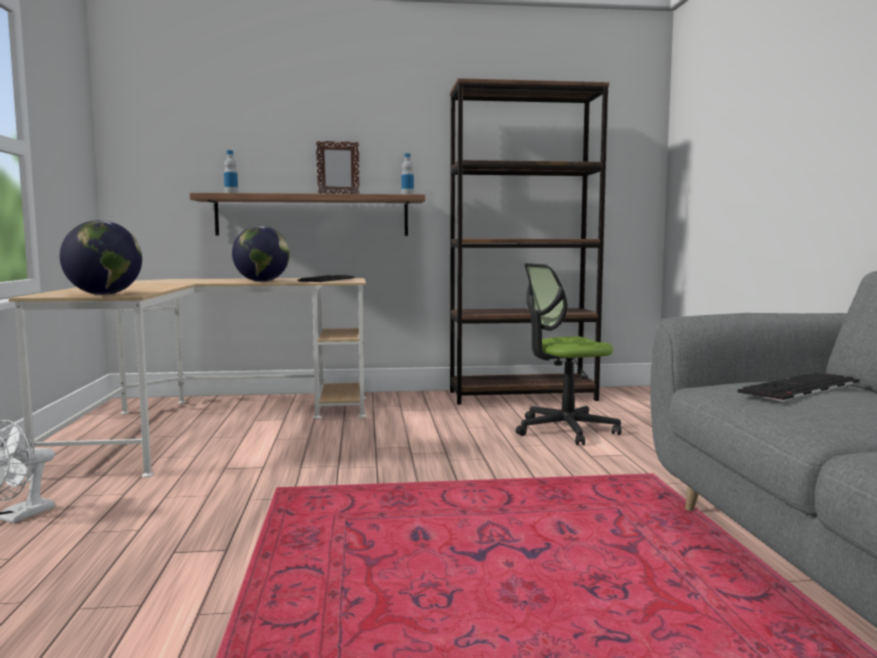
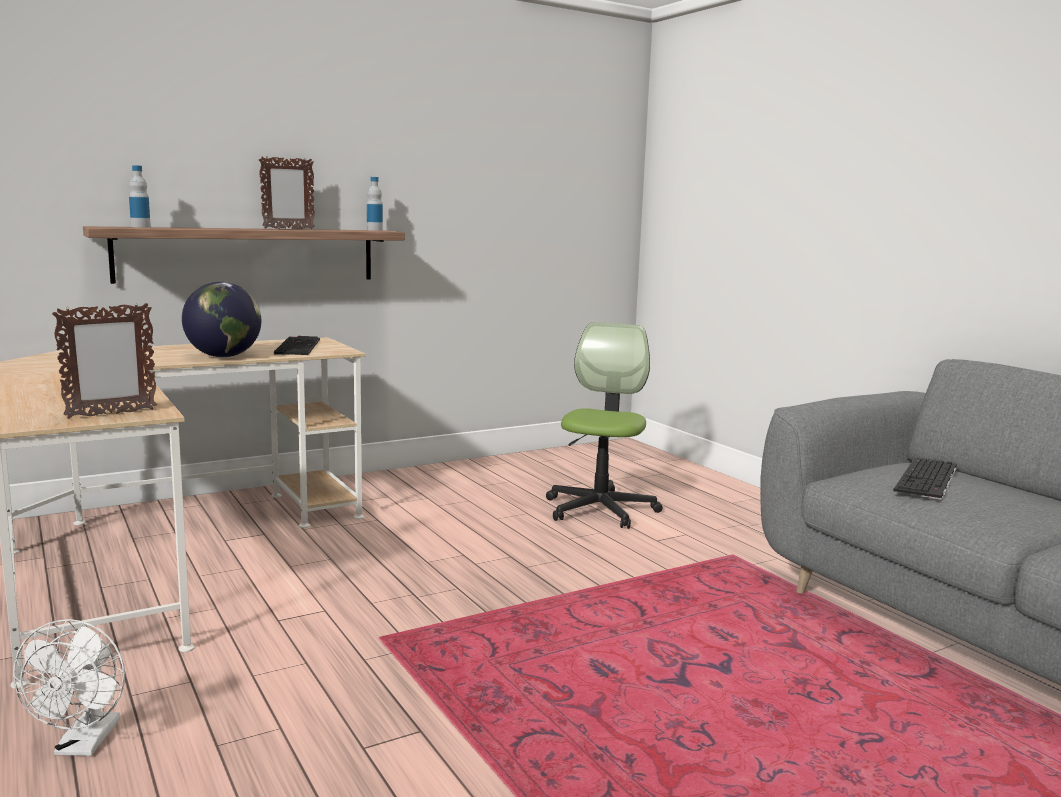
camera: 25 degrees left, 5 degrees up
(104, 294) = (110, 414): globe -> picture frame
(522, 396) = (509, 466): brown bookcase -> none
(565, 430) = (600, 509): office chair -> office chair turned 150 degrees clockwise

